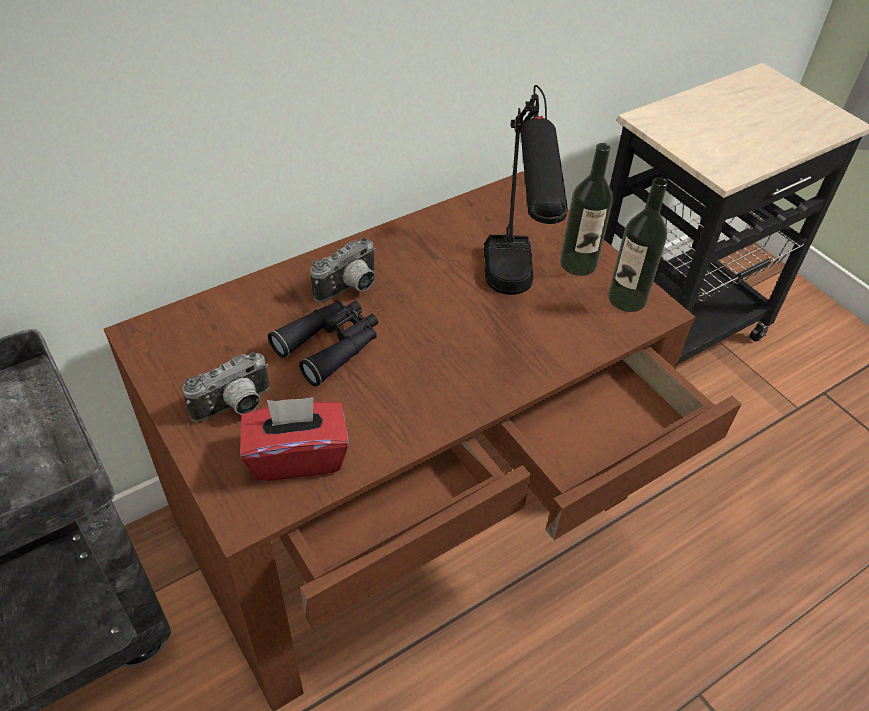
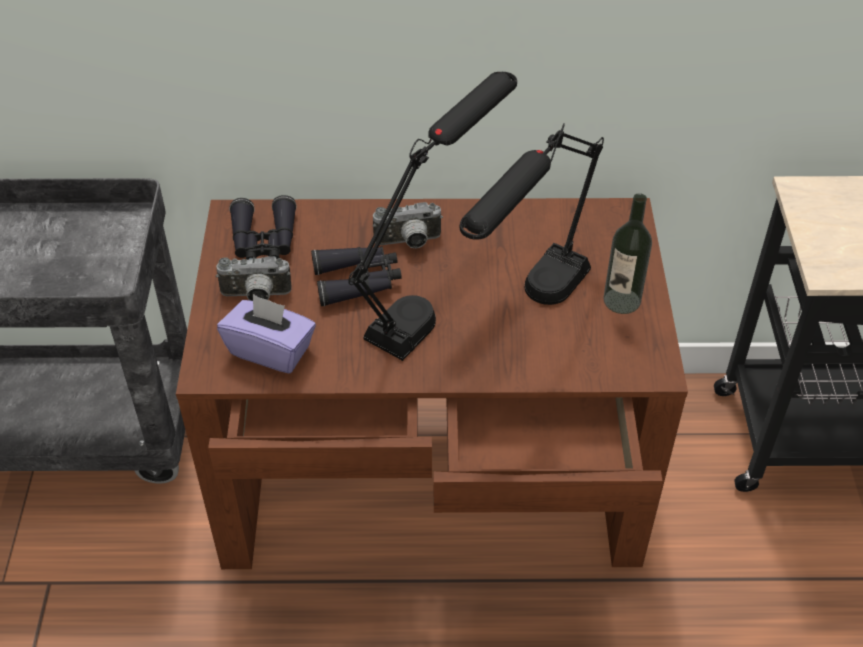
camera: 35 degrees right, 0 degrees up
(199, 347) = (264, 241): none -> black binoculars
(297, 456) = (271, 350): red tissue box -> purple tissue box
(417, 332) = (432, 299): none -> black table lamp
(627, 298) = (637, 349): bottle -> none

